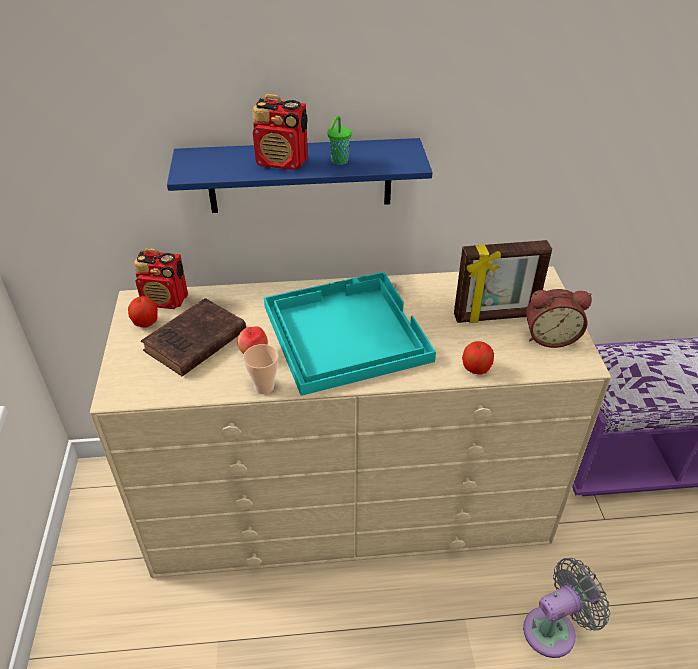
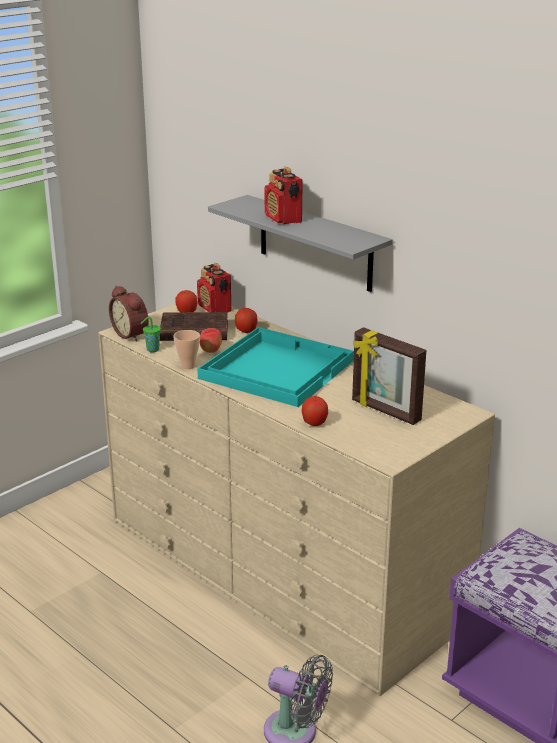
camera: 50 degrees right, 15 degrees down
(242, 308) = (246, 331): none -> apple
(300, 176) = (315, 243): blue shelf -> grey shelf
(339, 161) = (313, 230): green cup -> green cup (152, 350)
(550, 336) = (398, 438): alarm clock -> alarm clock (132, 334)

